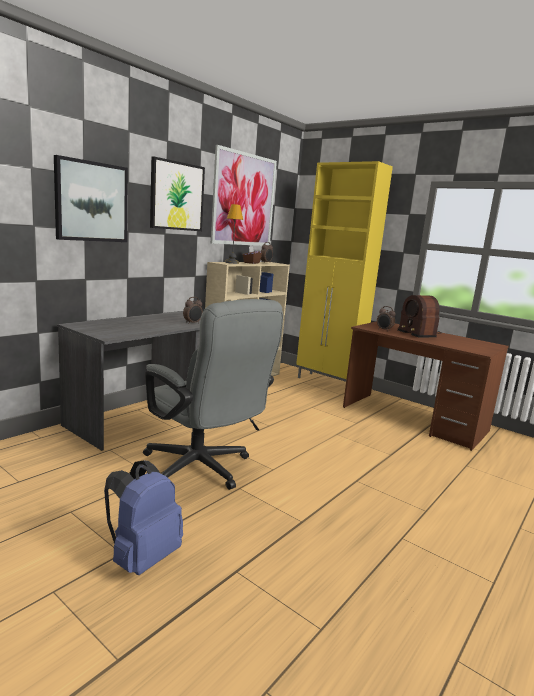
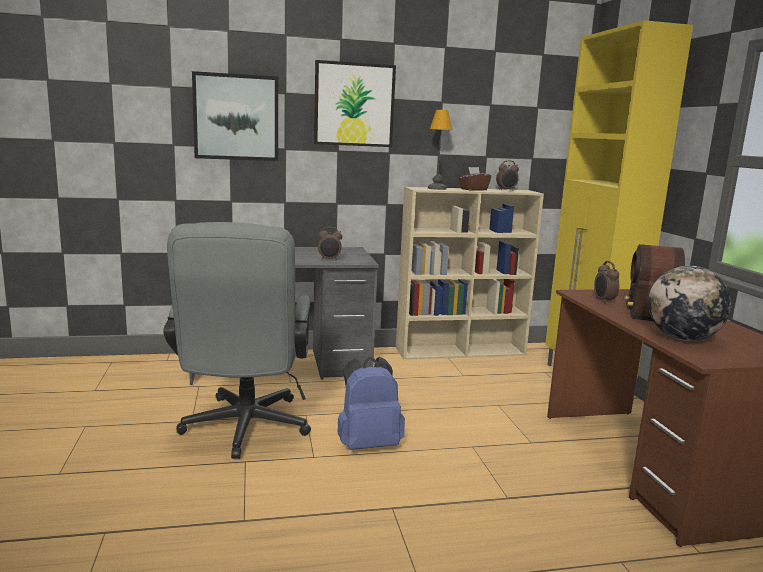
camera: 40 degrees right, 0 degrees up
(142, 557) = (65, 484): blue backpack -> blue backpack (368, 444)
(244, 200) = (472, 103): picture -> none
(452, 344) = (682, 338): none -> globe

